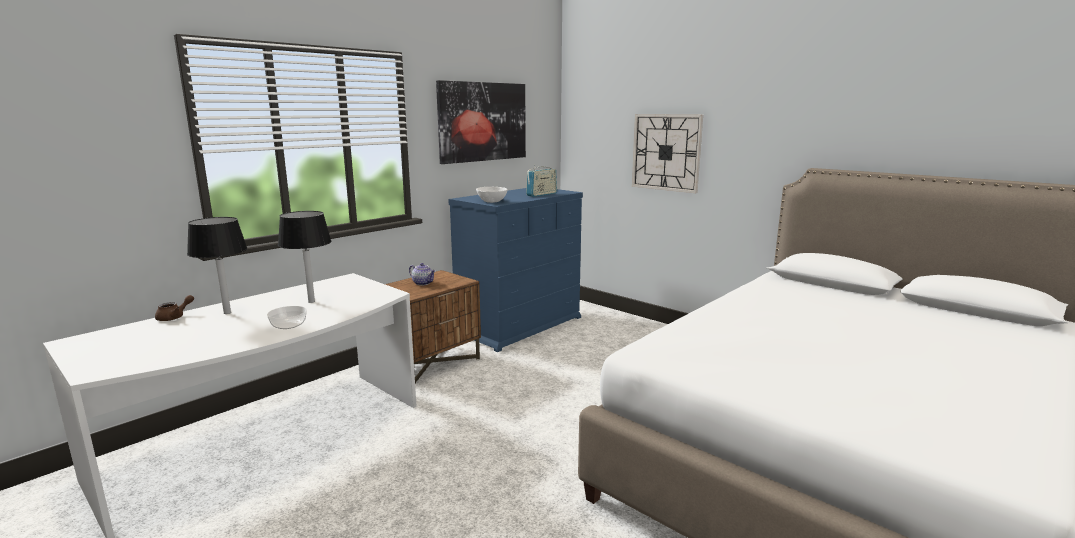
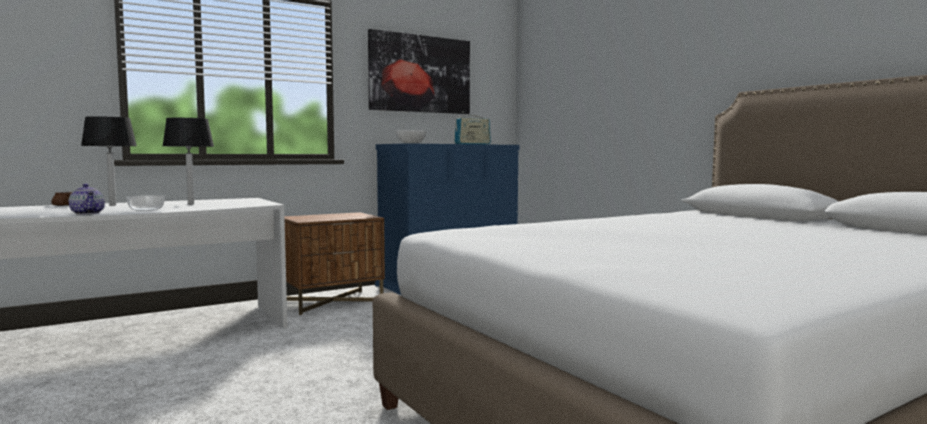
camera: 15 degrees right, 10 degrees down
(423, 283) = (329, 216): teapot -> teapot (88, 213)
(666, 152) = (606, 99): wall clock -> none

